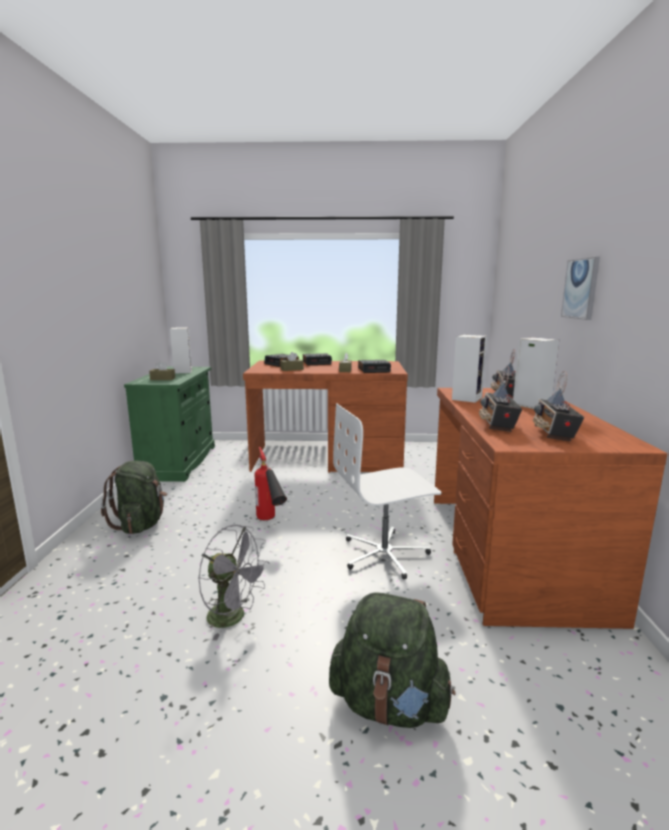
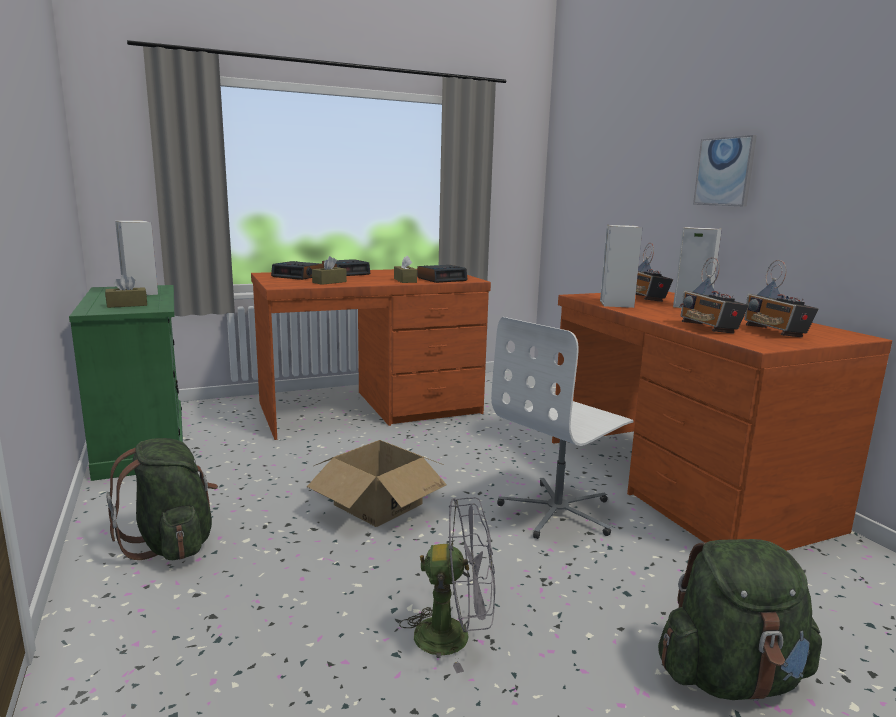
camera: 25 degrees left, 0 degrees up
(270, 524) = (378, 504): fire extinguisher -> cardboard box

